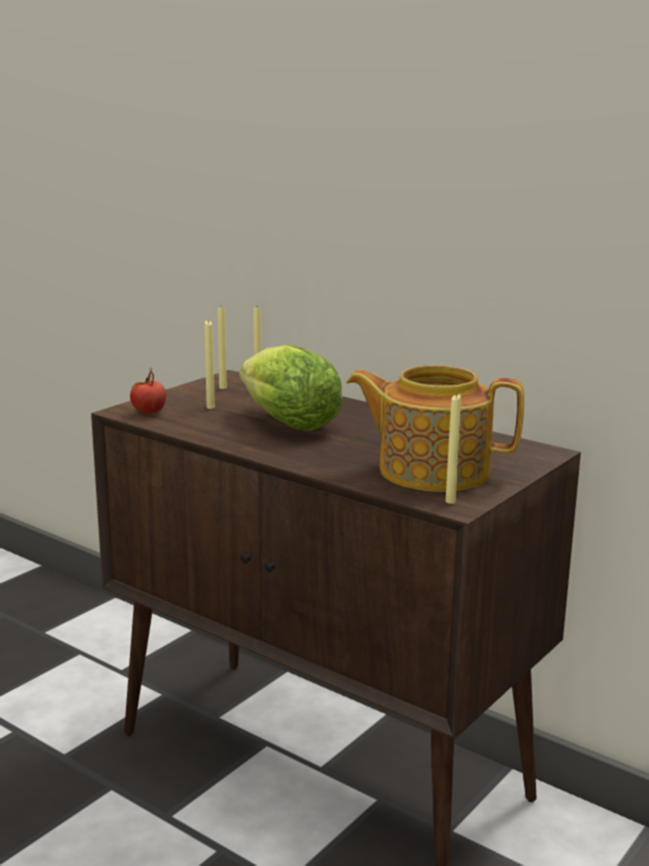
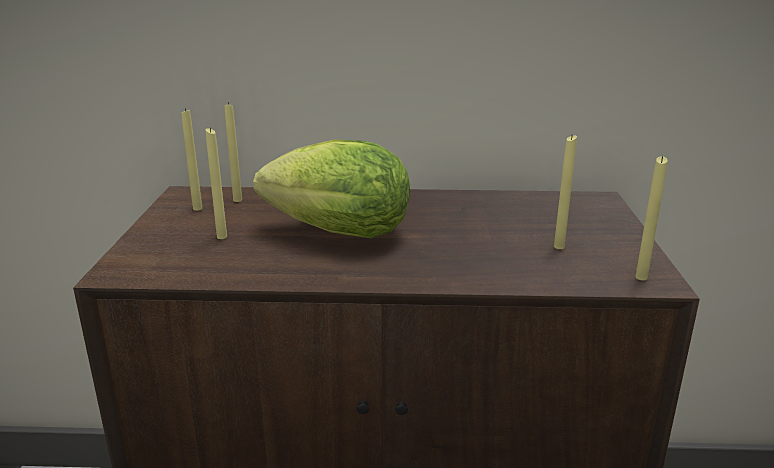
camera: 35 degrees left, 5 degrees up
(148, 412) = (155, 264): tomato -> none
(431, 470) = (559, 247): teapot -> yellow candle

